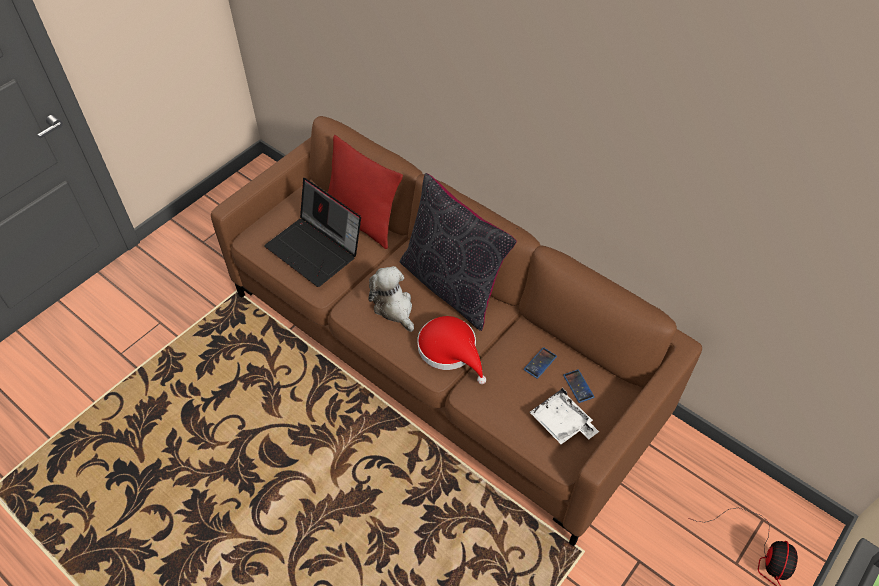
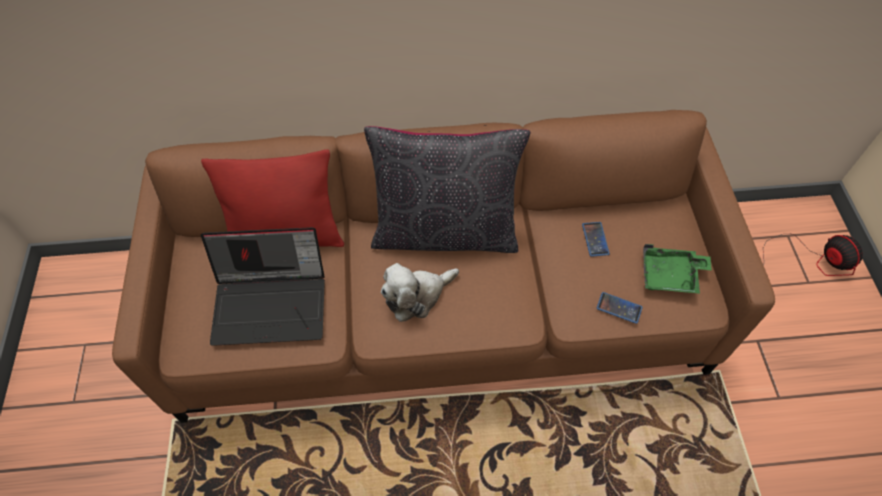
camera: 45 degrees left, 5 degrees up
(394, 307) = (417, 296): plush toy -> plush toy turned 45 degrees counterclockwise
(450, 350) = (513, 292): red hat -> none
(562, 423) = (670, 276): white tray -> green tray
(578, 386) = (644, 233): phone -> phone (619, 308)

